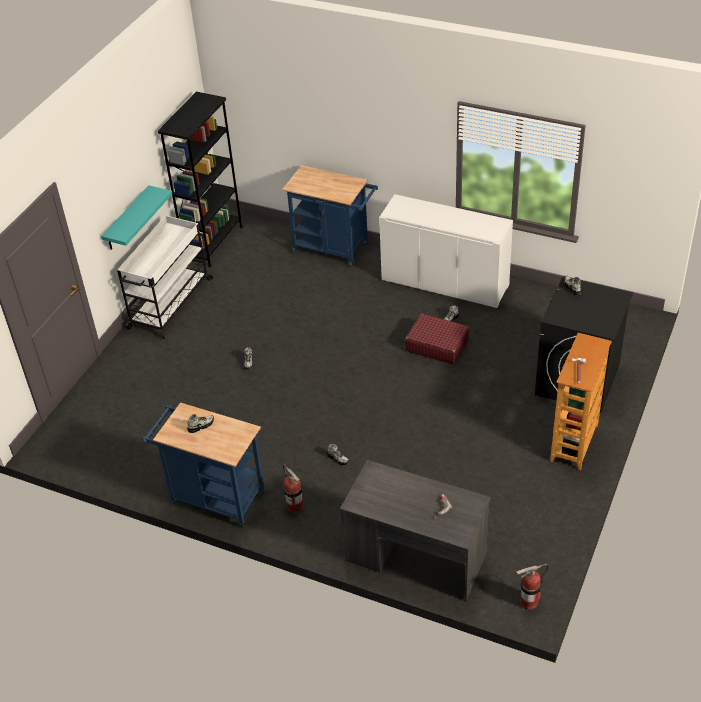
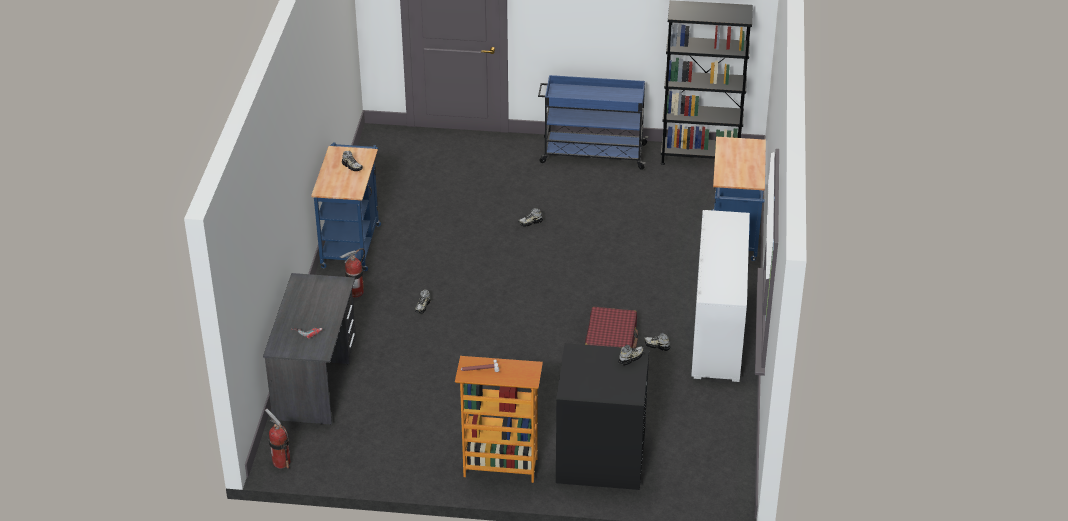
camera: 70 degrees right, 5 degrees down
(127, 219) = (594, 48): turquoise shelf -> none
(169, 304) = (592, 153): white cart -> blue cart

